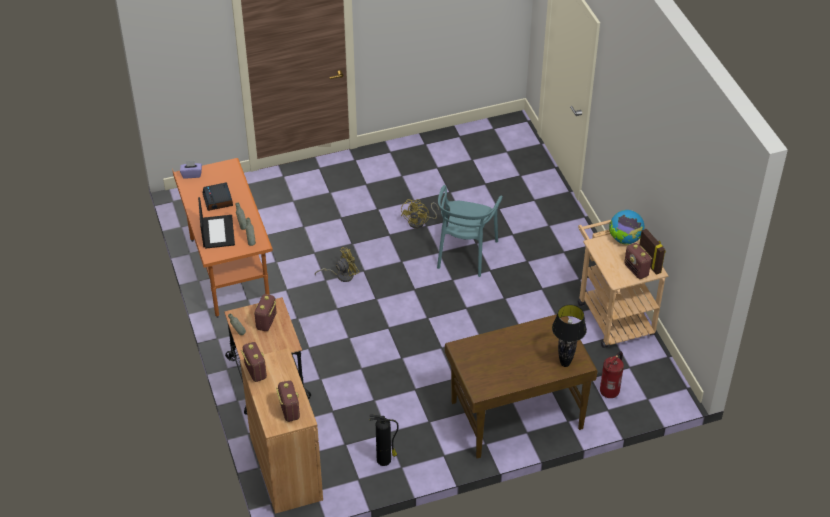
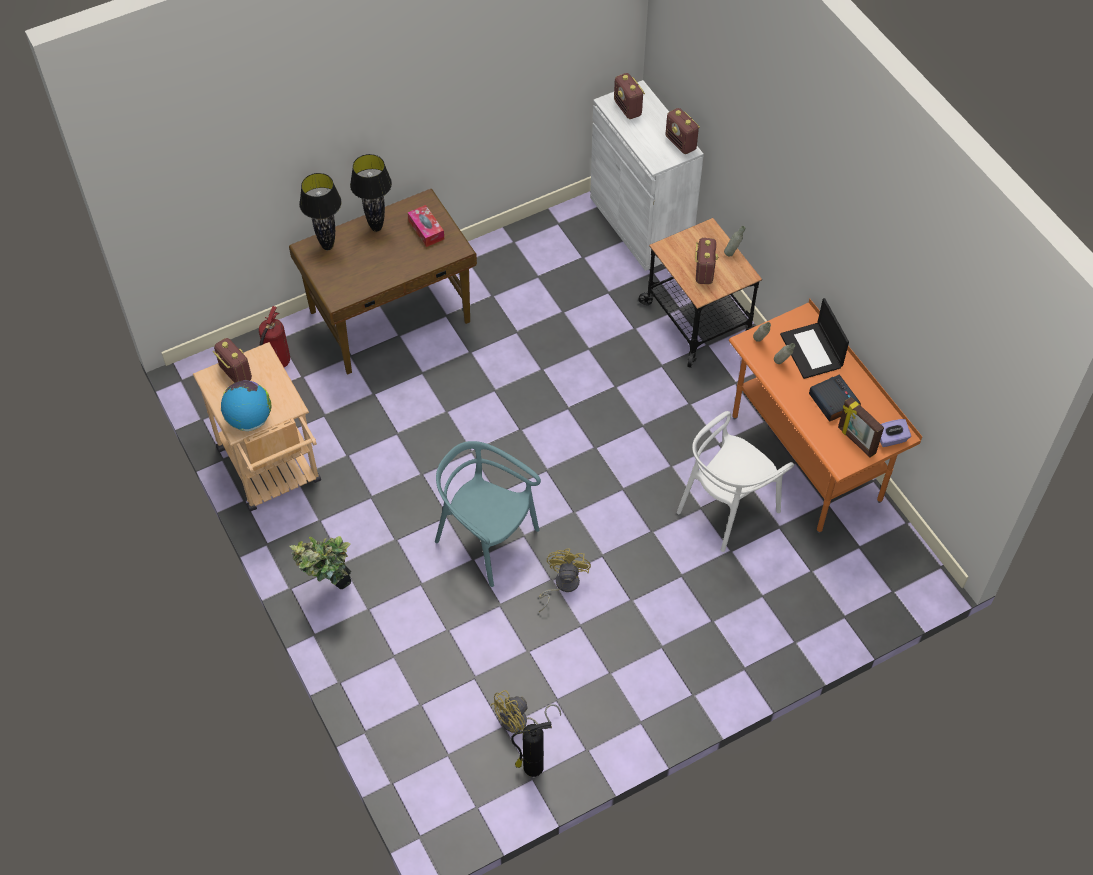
camera: 170 degrees right, 10 degrees up
(286, 468) = (640, 223): brown cabinet -> white cabinet
(297, 250) = (726, 508): none -> white chair
(341, 275) = (651, 476): yellow fan -> yellow fan (520, 722)
(385, 460) = (533, 246): fire extinguisher -> fire extinguisher (532, 767)
(465, 253) = (486, 539): turquoise chair -> turquoise chair turned 60 degrees counterclockwise
(482, 366) = (426, 230): none -> tissue box
(523, 374) = (377, 228): none -> black table lamp
(573, 238) = (330, 590): none -> potted plant
(649, 263) = (216, 386): picture frame -> picture frame (856, 441)

